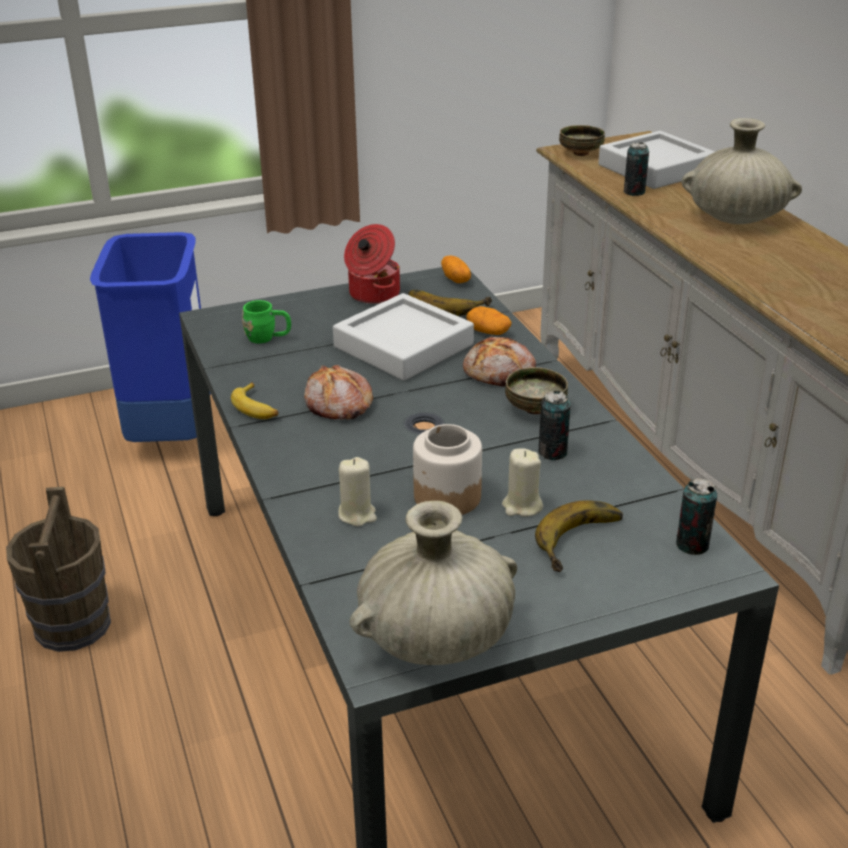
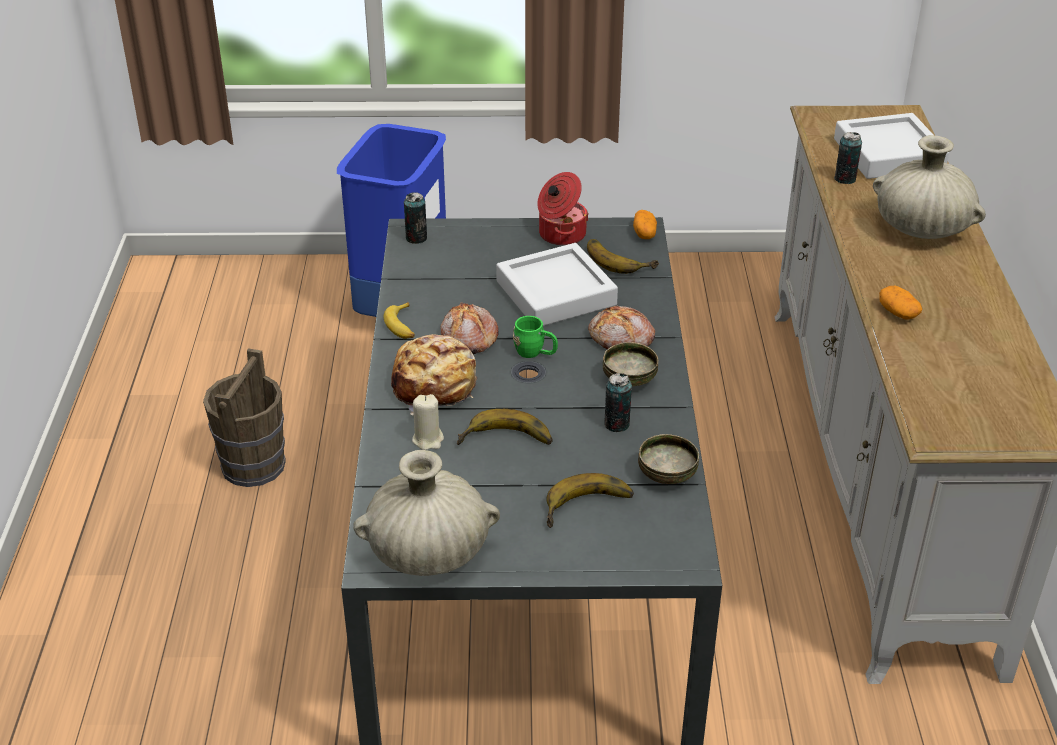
camera: 20 degrees right, 5 degrees up
(268, 338) = (447, 260): green mug -> green mug (535, 353)
(331, 458) = (435, 386): none -> bread
(446, 496) = (506, 442): jar -> banana
(488, 332) = (637, 295): potato -> potato (897, 313)
(522, 506) = (560, 465): beige candle -> none
(580, 153) = (826, 122): bowl -> bowl (666, 476)
(692, 545) = (675, 534): can -> can (416, 238)

